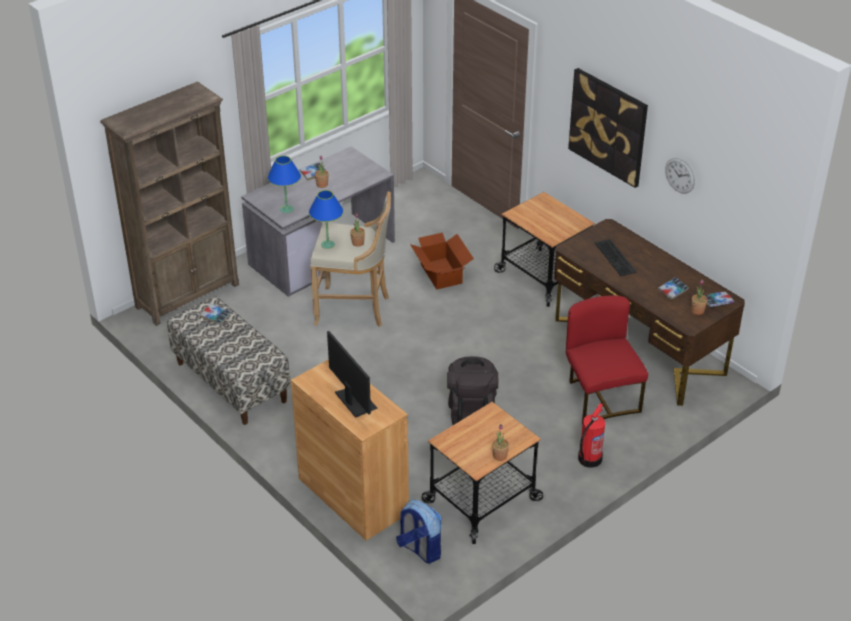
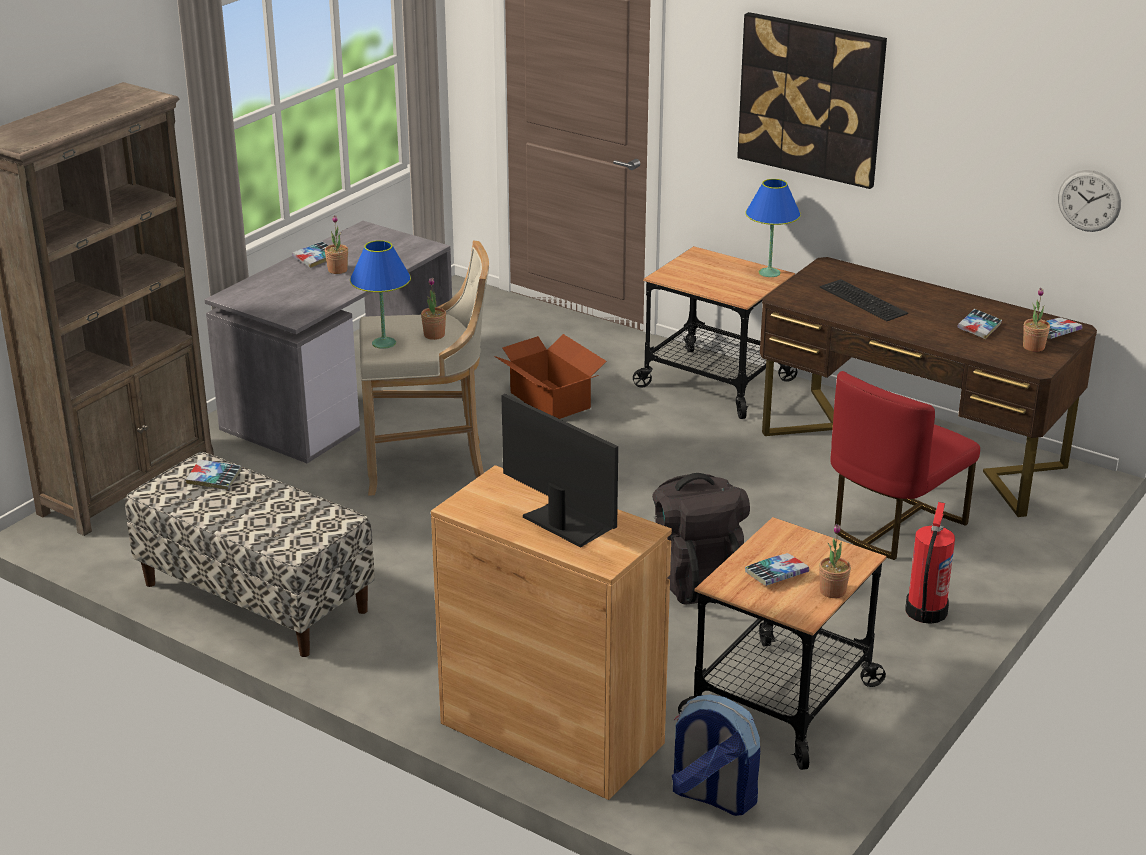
camera: 15 degrees left, 10 degrees down
(286, 209) = (292, 306): blue table lamp -> blue table lamp (769, 273)
(475, 439) = (776, 574): none -> book
(600, 397) = (893, 525): red chair -> red chair turned 105 degrees counterclockwise
(680, 175) = (954, 144): wall clock -> wall clock (1089, 200)

